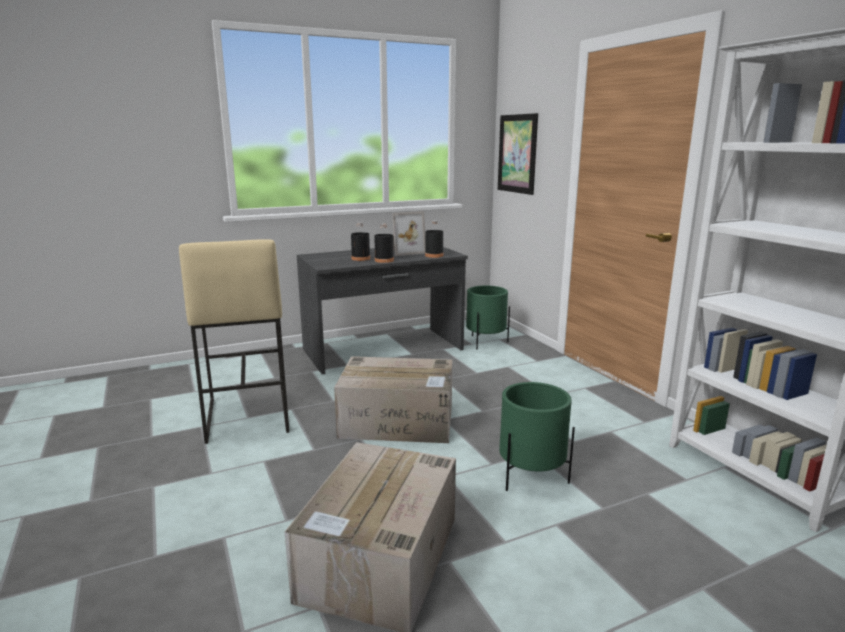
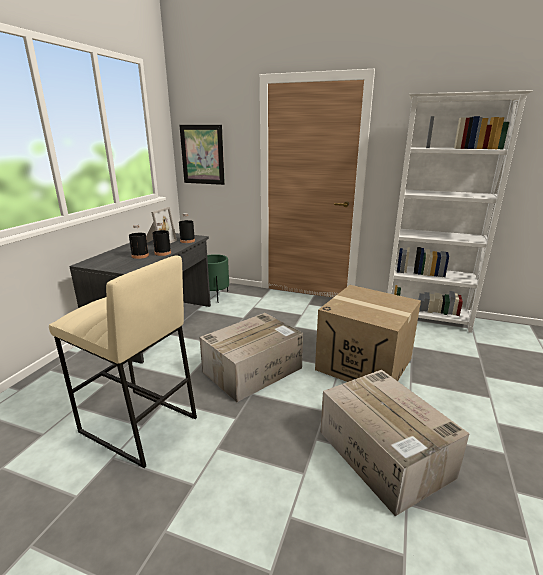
camera: 45 degrees left, 5 degrees up
(531, 476) = (364, 364): green planter -> cardboard box

